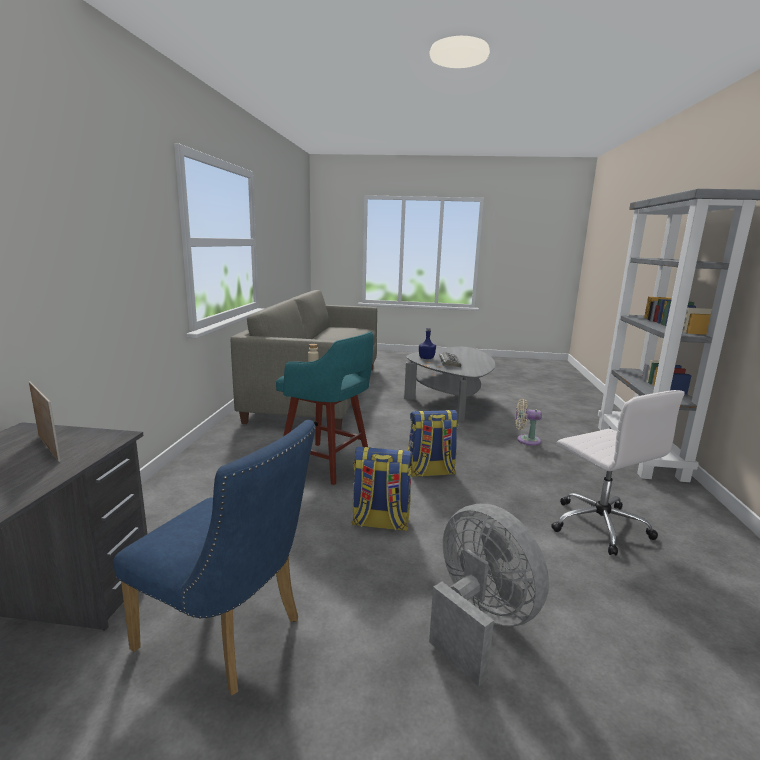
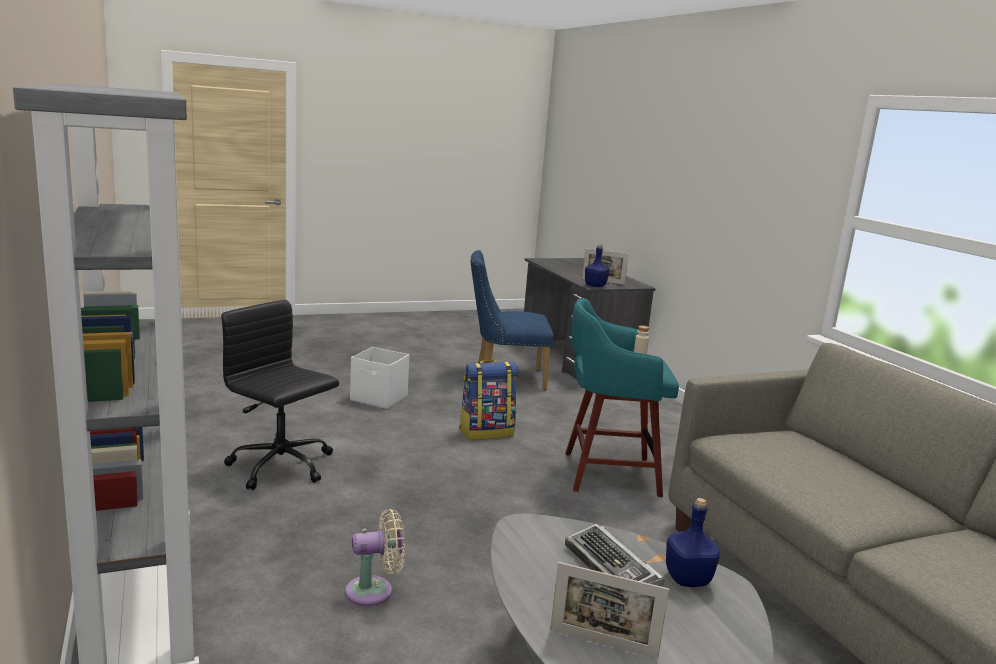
camera: 150 degrees right, 0 degrees up
(105, 438) = (594, 286): none -> blue bottle
(430, 472) = (485, 488): backpack -> none
(471, 356) = (603, 643): none -> picture frame
(479, 622) = (379, 398): grey fan -> white storage box
(598, 525) = (282, 467): white office chair -> black office chair

